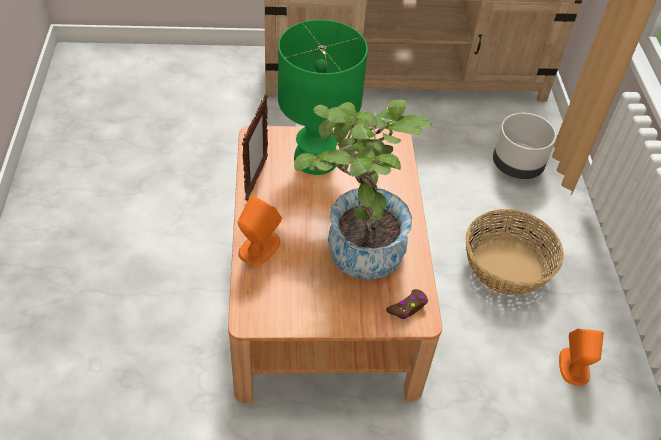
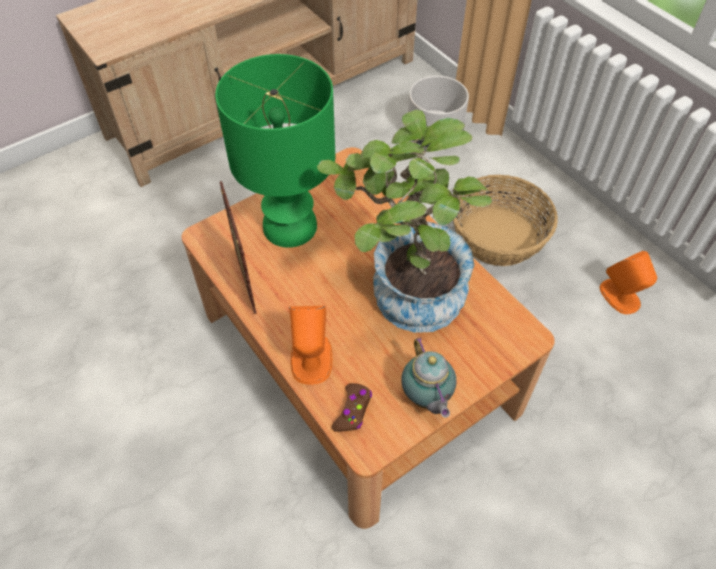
camera: 30 degrees left, 5 degrees up
(313, 315) = (426, 398): none -> teapot
(408, 307) = (506, 332): brown game controller -> brown game controller (353, 411)

